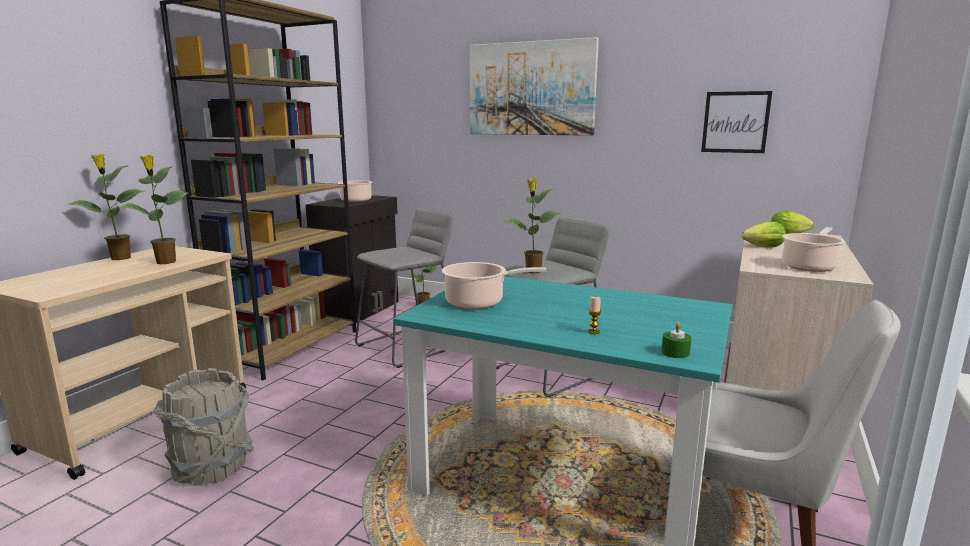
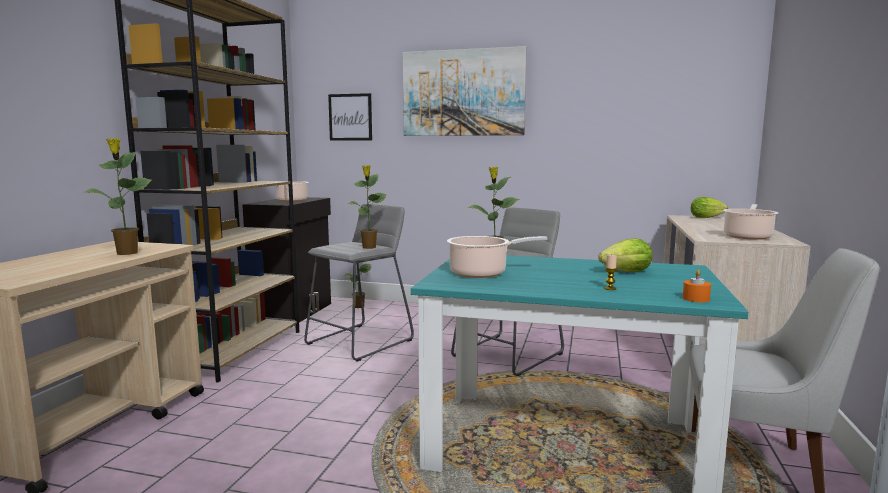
camera: 10 degrees left, 5 degrees down
(120, 258) = (69, 252): potted plant -> potted plant (369, 247)
(212, 467) = (196, 468): grey bucket -> none
(675, 352) = (696, 299): green candle -> orange candle
(735, 122) = (652, 121): picture -> picture (350, 117)
(761, 247) = (694, 226): lettuce -> lettuce (623, 272)

